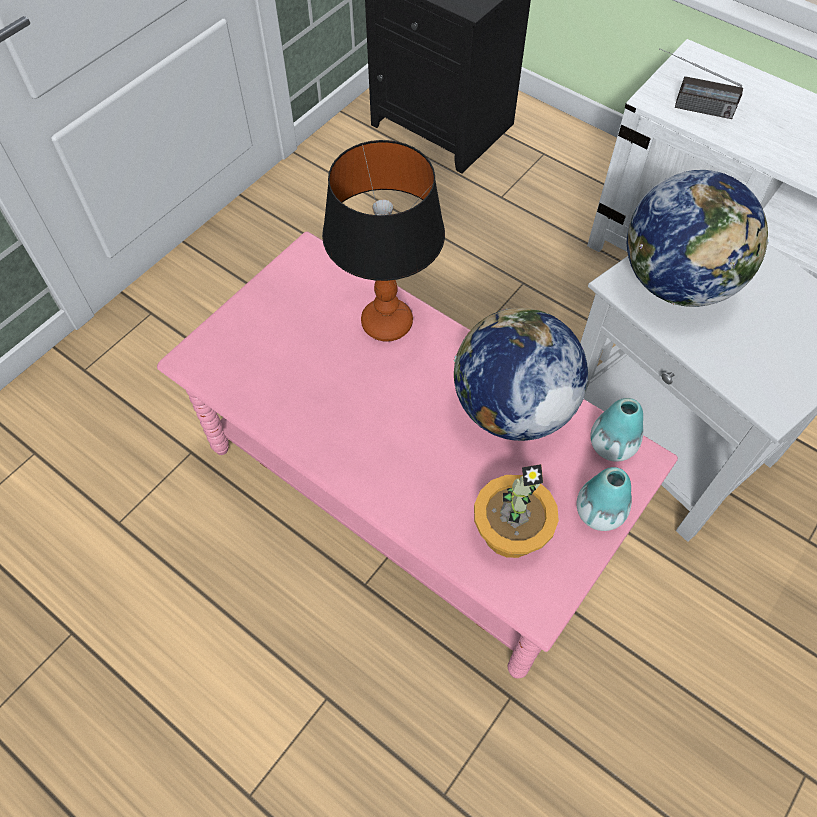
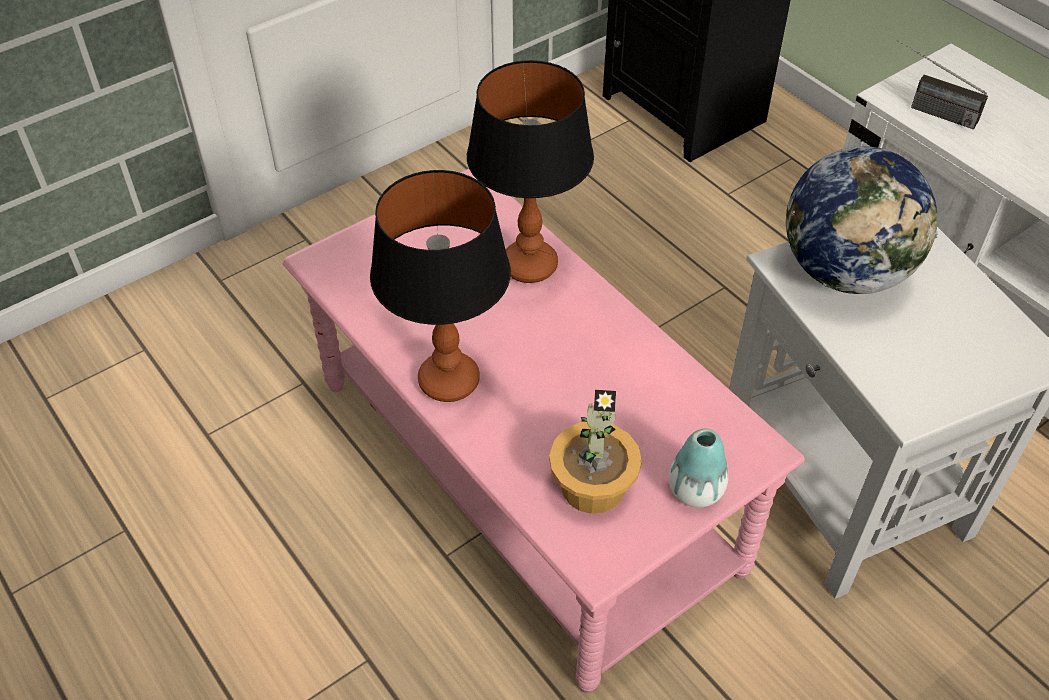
camera: 15 degrees right, 10 degrees down
(351, 456) = (448, 381): none -> table lamp
(511, 408) = (634, 372): globe -> none
(611, 445) = (733, 430): vase -> none

